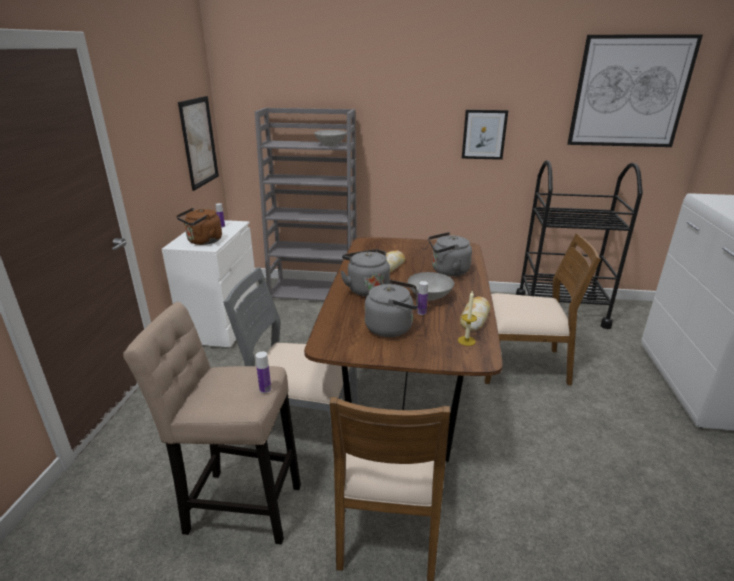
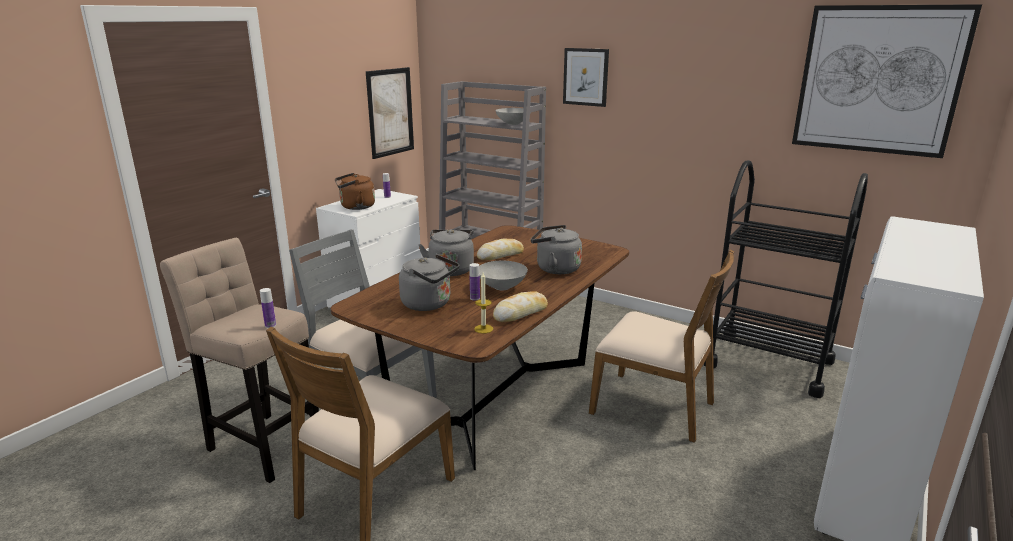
camera: 25 degrees right, 5 degrees down
(484, 134) = (687, 124): picture -> picture (585, 77)

